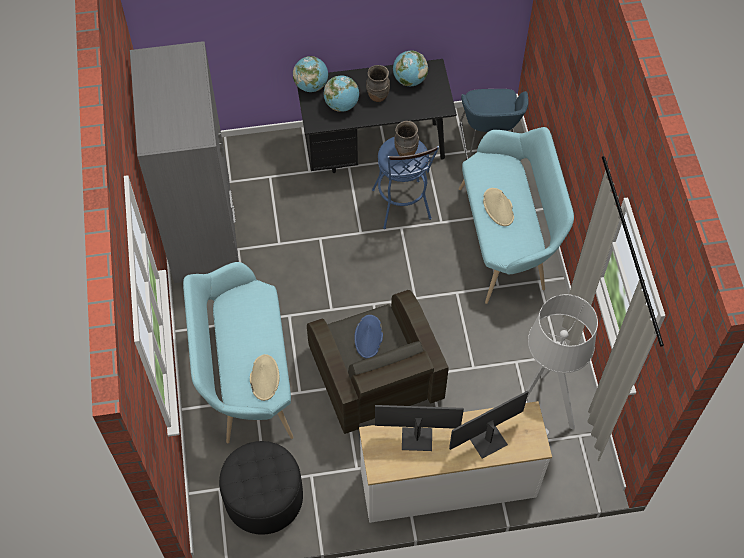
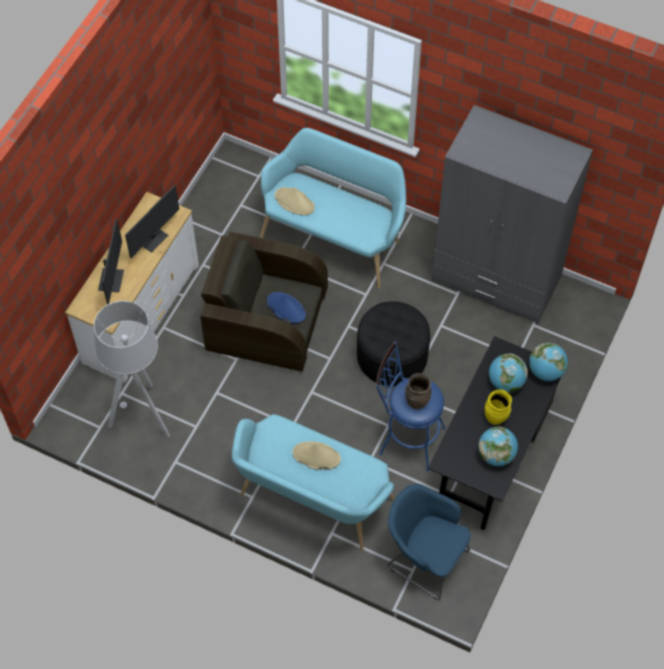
camera: 125 degrees right, 0 degrees up
(264, 497) = (230, 198): black ottoman -> black ottoman (392, 356)
(377, 96) = (496, 417): brown vase -> yellow vase

